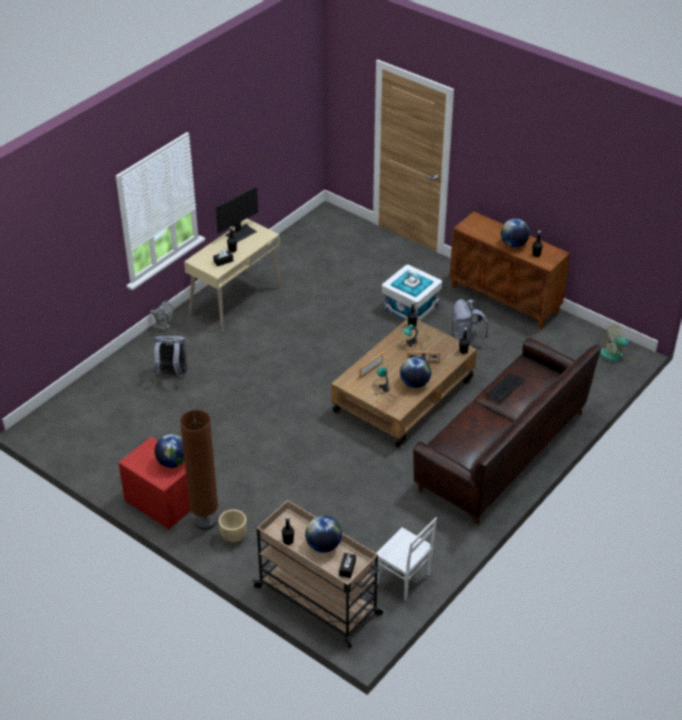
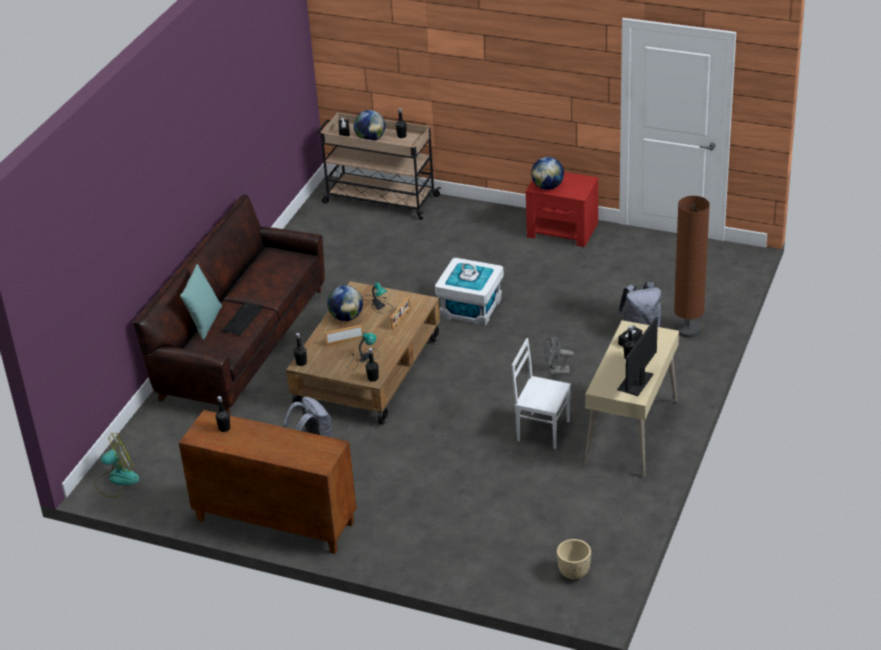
camera: 165 degrees right, 5 degrees down
(164, 327) = (693, 379): grey fan -> grey fan (556, 371)
(205, 522) = (511, 225): brown floor lamp -> brown floor lamp (688, 331)
(234, 536) = (478, 221): beige planter -> beige planter (574, 573)
(403, 579) = (312, 227): white chair -> white chair (542, 430)
(411, 307) = (399, 479): white storage box -> white storage box (470, 308)
(514, 244) = (257, 436): globe -> none
(538, 394) = (204, 322): none -> turquoise pillow

